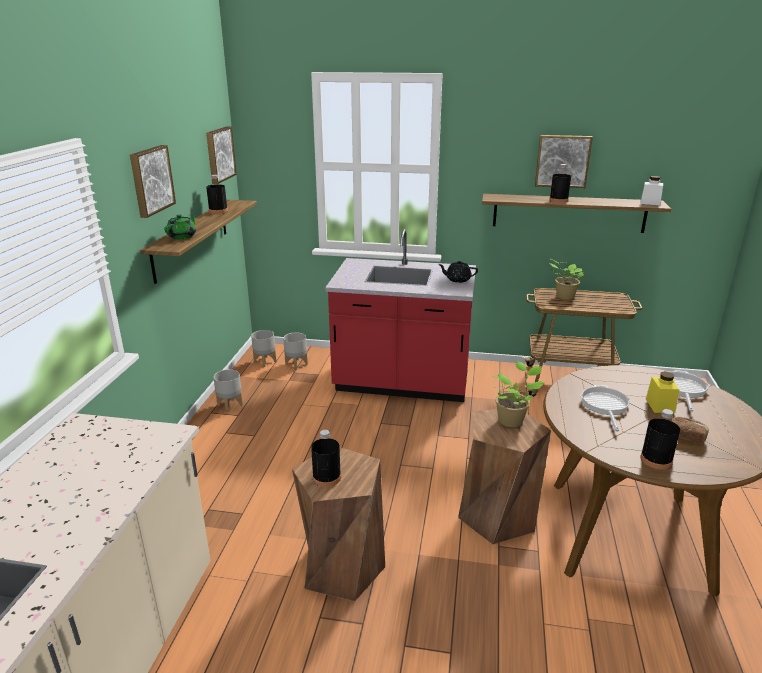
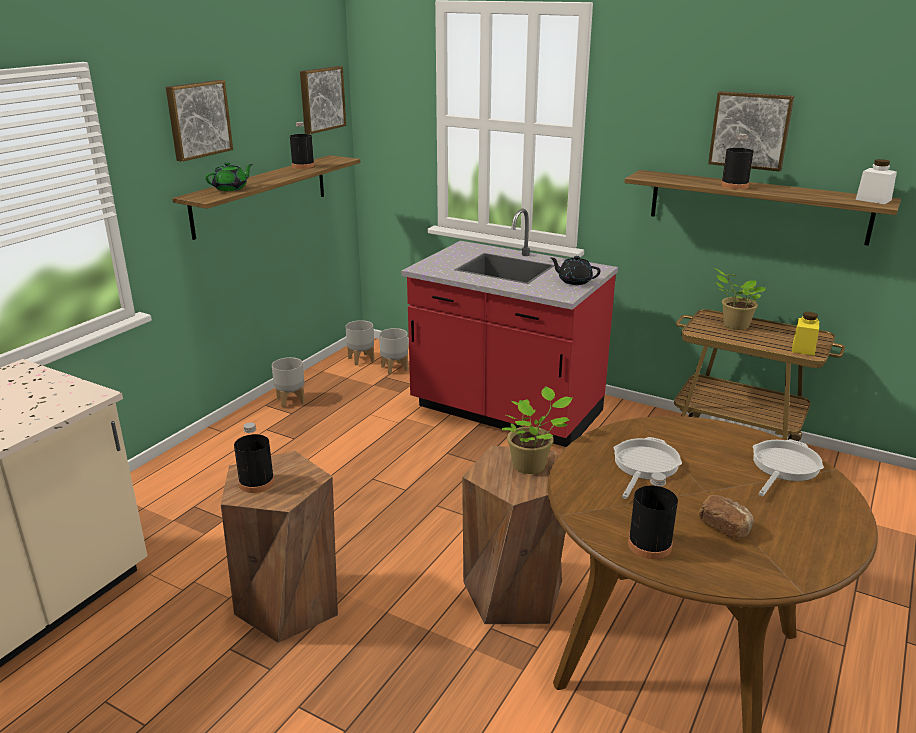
camera: 20 degrees right, 0 degrees up
(660, 406) = (726, 481): yellow jar -> yellow jar (803, 348)

